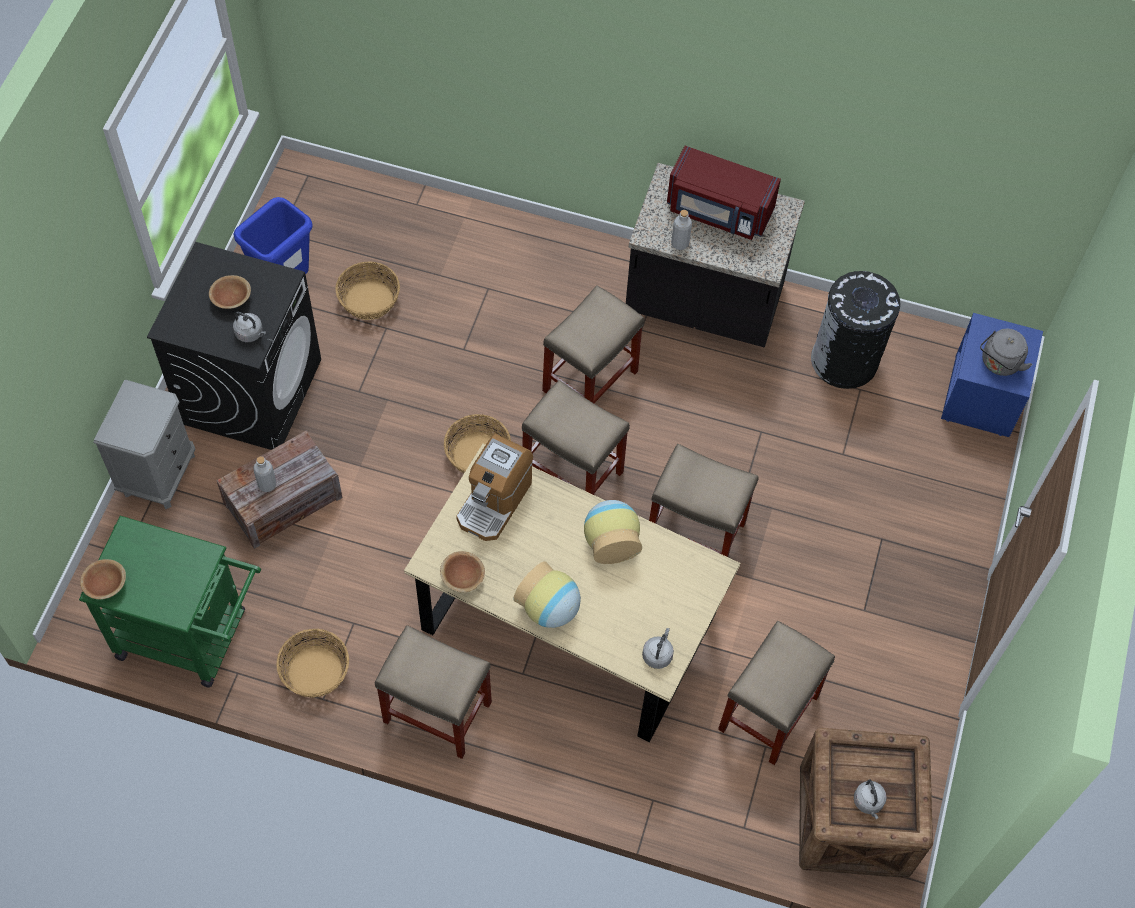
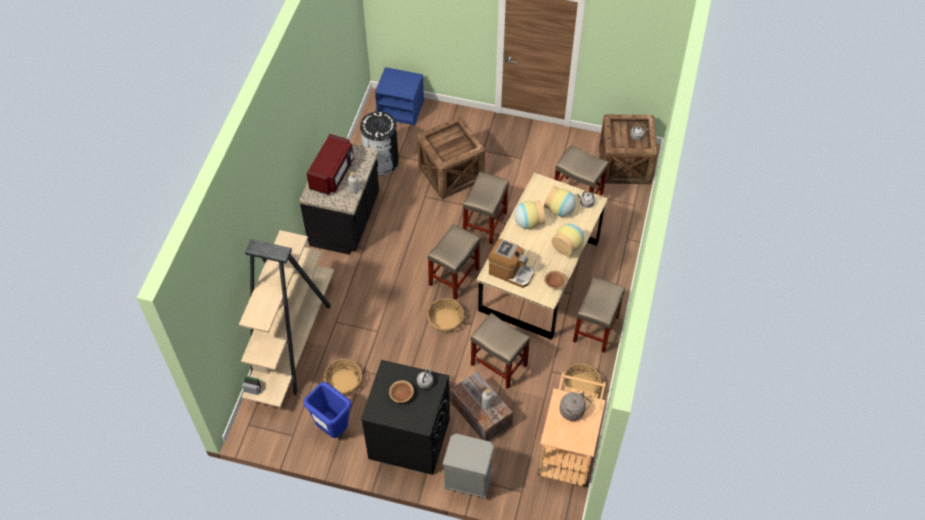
camera: 90 degrees left, 5 degrees down
(105, 584) = (583, 443): brown bowl -> none
(192, 637) = (568, 449): green cart -> beige cart
(453, 227) = (292, 342): none -> beige bookcase
(590, 380) = (396, 270): beige stool -> beige stool (498, 364)
(639, 603) = (560, 210): none -> vase
(819, 480) = (452, 173): none -> crate
(999, 364) = (404, 83): grey kettle -> grey kettle (573, 412)

